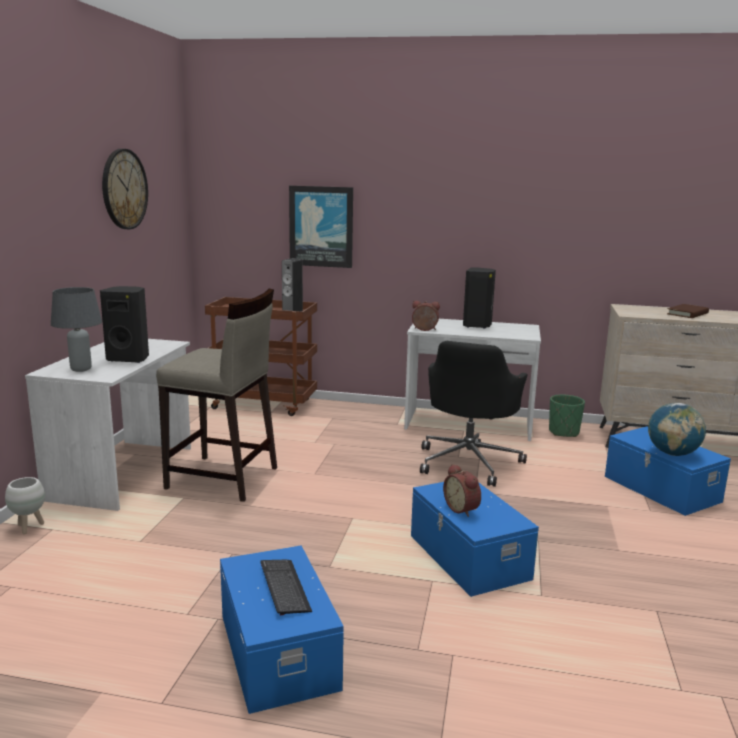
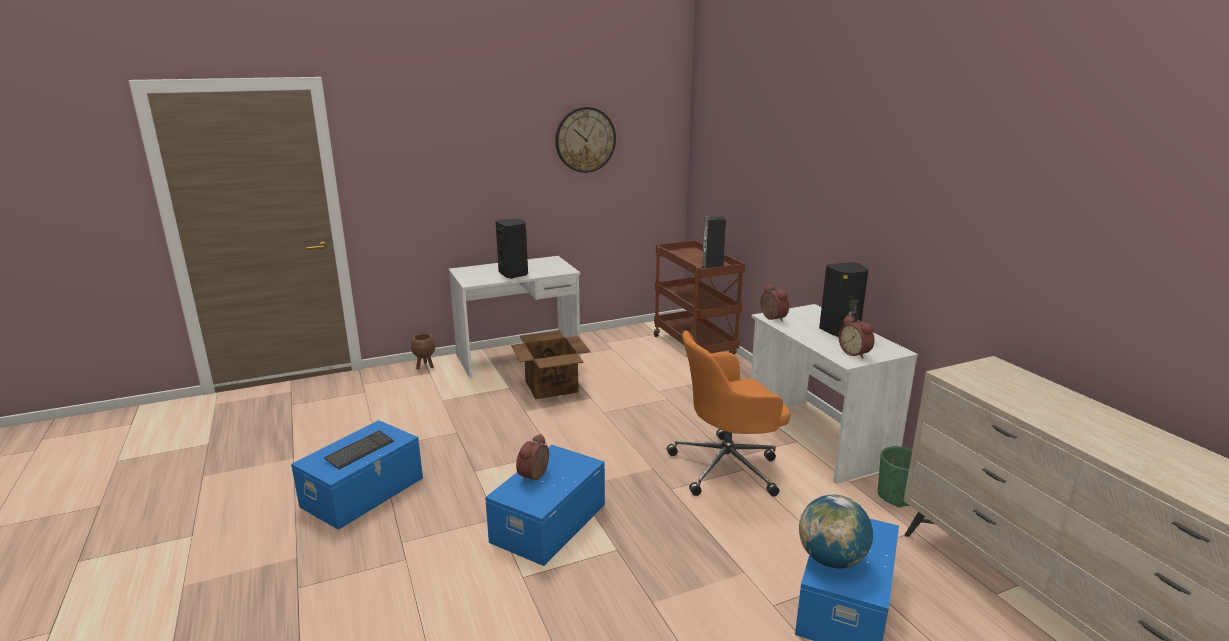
camera: 55 degrees right, 5 degrees up
(29, 527) = (425, 366): white planter -> brown planter
(80, 369) = (475, 273): grey table lamp -> none
(223, 478) = (551, 387): beige stool -> cardboard box
(321, 226) = (759, 188): picture -> none
(469, 462) = (728, 467): black office chair -> orange office chair
(518, 332) = (855, 353): none -> alarm clock
(687, 314) = (1047, 405): brown book -> none

